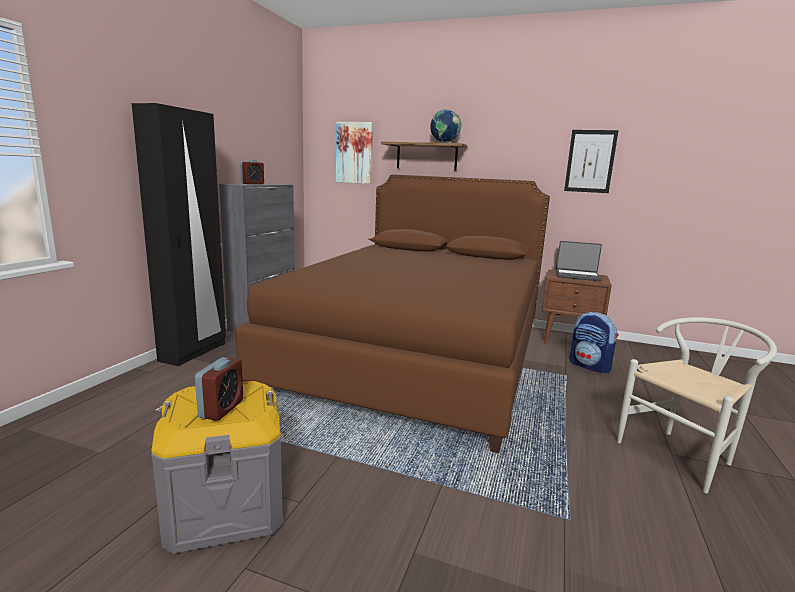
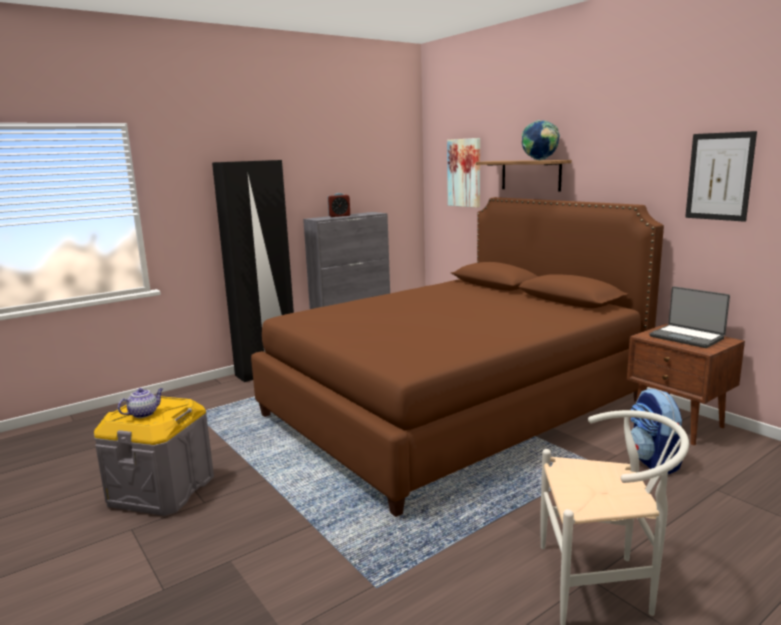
camera: 35 degrees right, 0 degrees up
(221, 409) = (144, 414): alarm clock -> teapot

